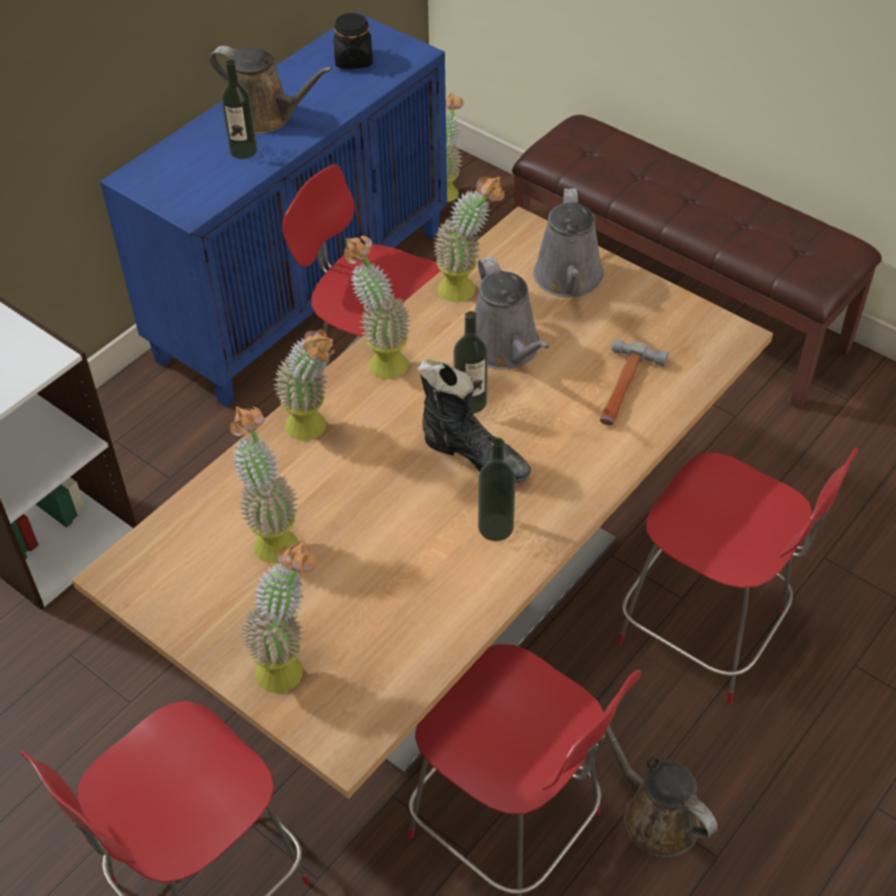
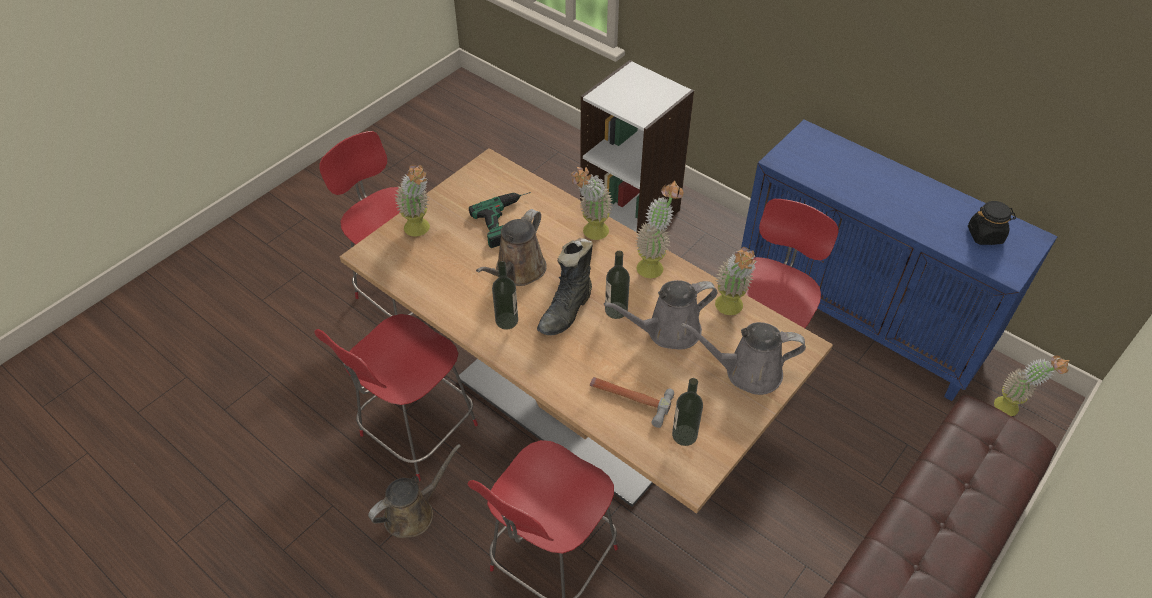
camera: 90 degrees right, 0 degrees up
(243, 150) = (851, 181): bottle -> bottle (684, 435)
(266, 117) = (894, 190): brown watering can -> brown watering can (518, 271)
(271, 536) = (509, 220): potted plant -> power drill

